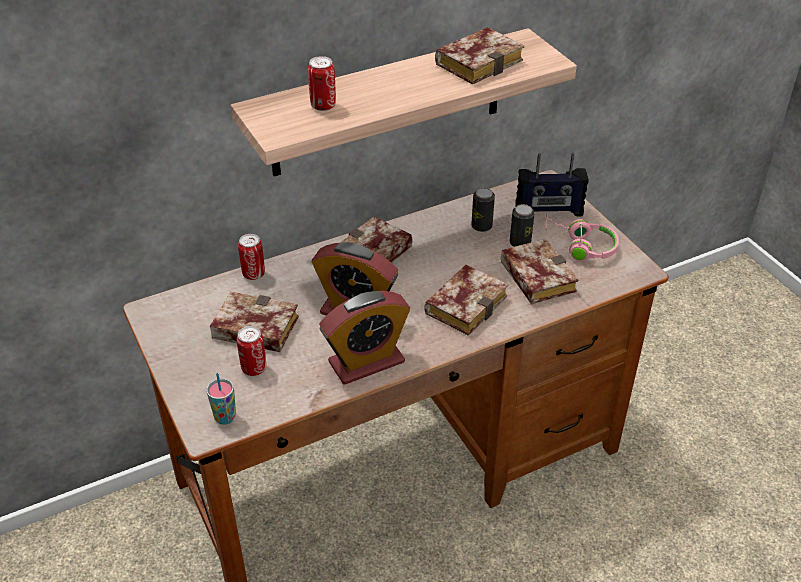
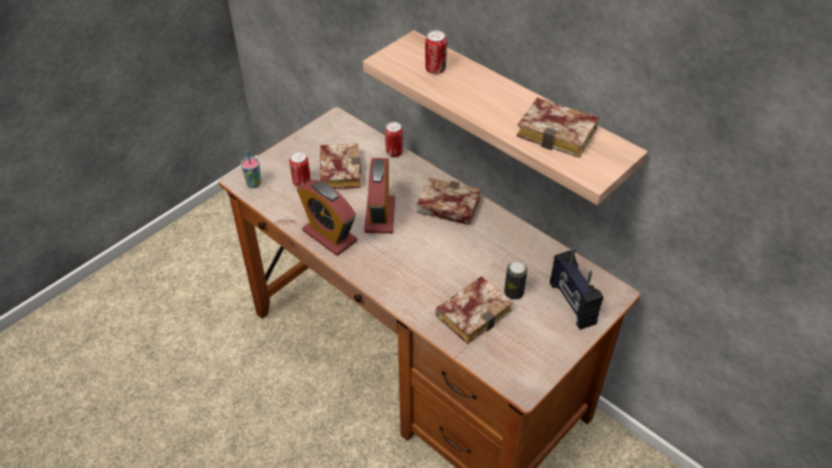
camera: 70 degrees right, 5 degrees up
(466, 303) = (418, 275): book -> none
(481, 226) = (522, 262): can -> none
(580, 246) = (534, 336): pink headphones -> none

